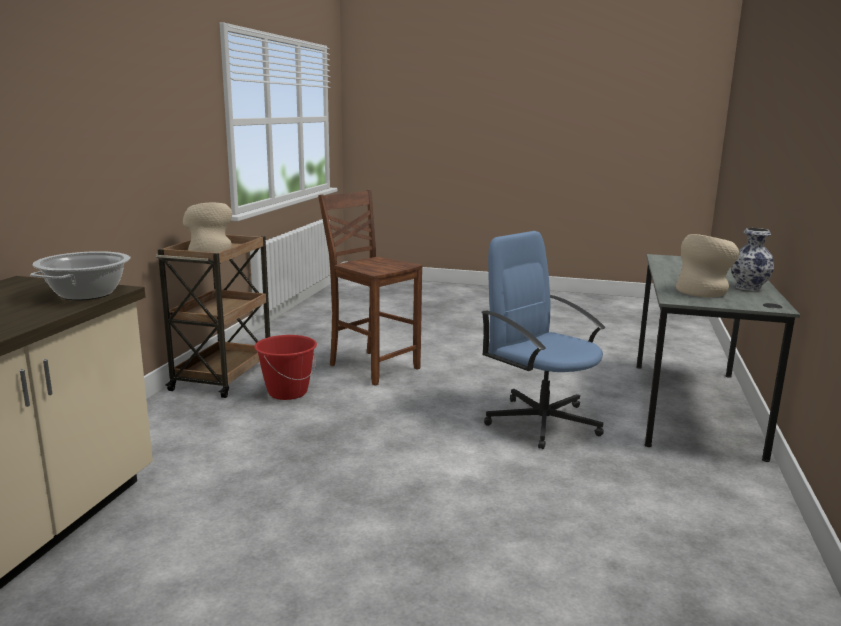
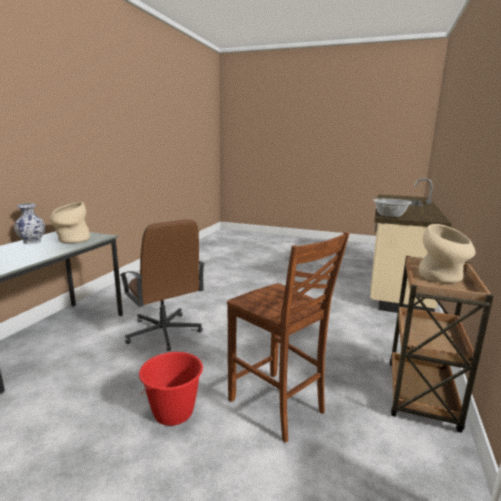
camera: 175 degrees left, 0 degrees up
(287, 392) = (344, 369): red bucket -> red bucket (173, 412)
(541, 421) = (163, 332): blue office chair -> brown office chair

